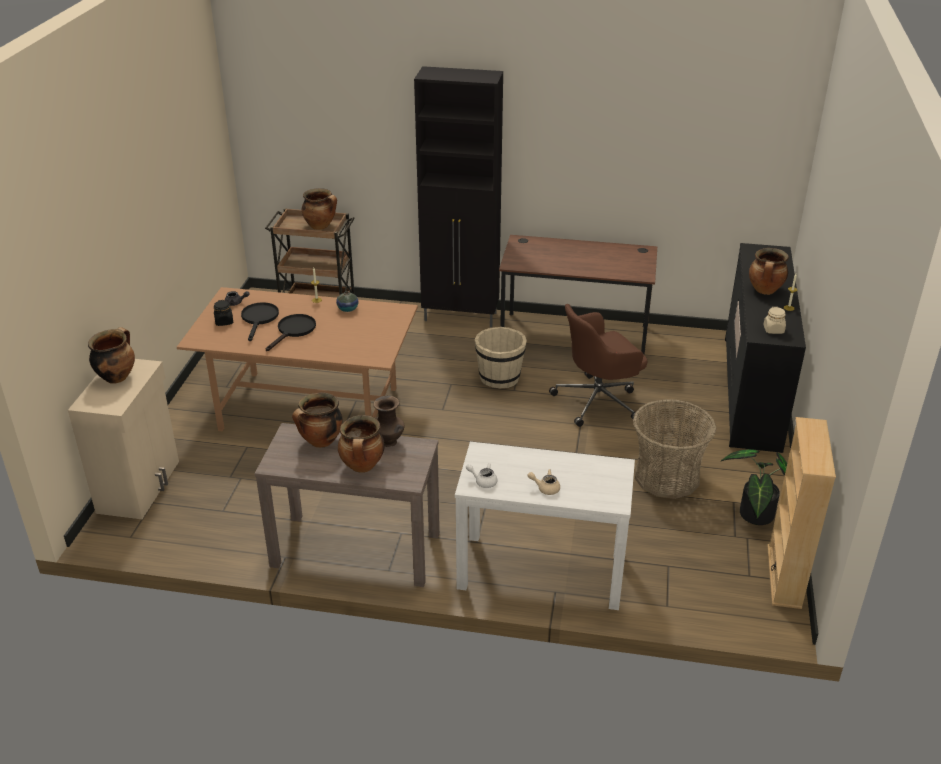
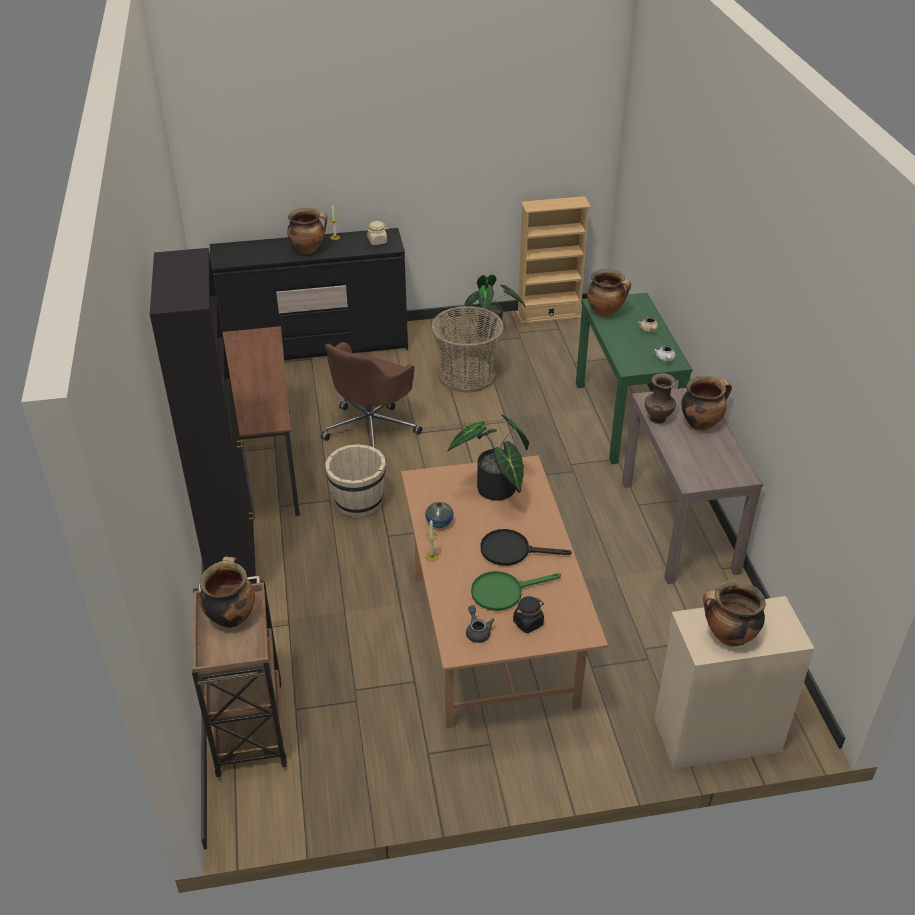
camera: 110 degrees left, 5 degrees up
(259, 319) = (503, 592): black frying pan -> green frying pan
(320, 442) = (690, 458): cooking pot -> cooking pot (605, 312)
(361, 338) = (495, 492): none -> potted plant
(540, 571) = (624, 419): white console table -> green console table
(598, 401) = (372, 428): brown office chair -> brown office chair turned 75 degrees clockwise

